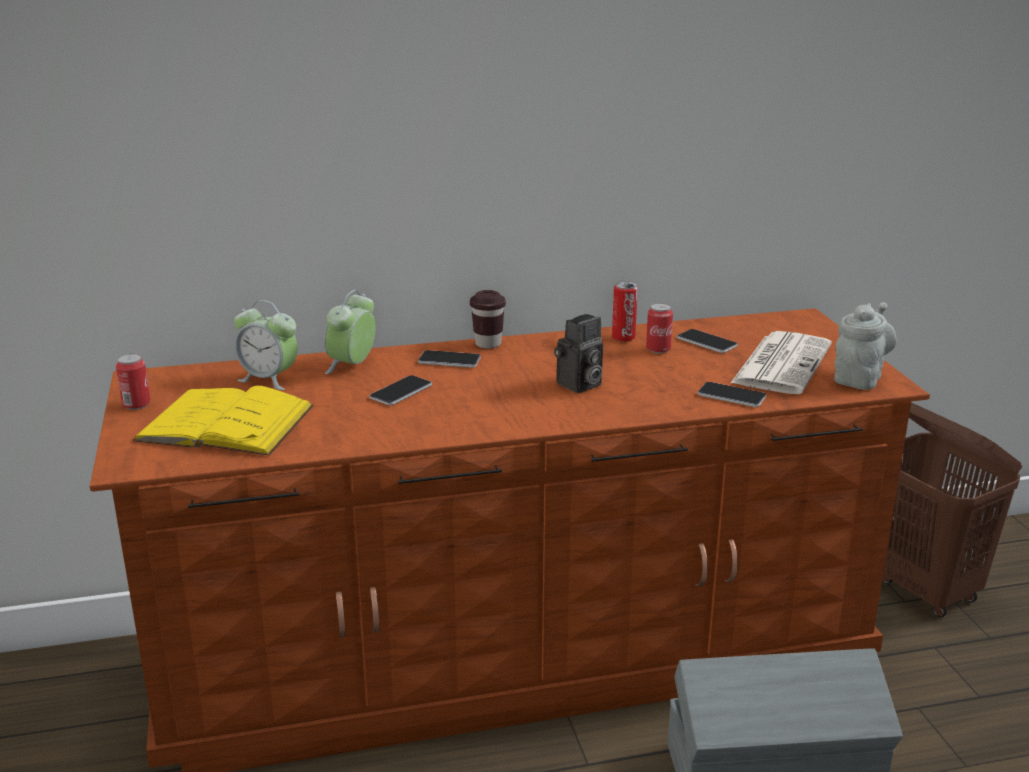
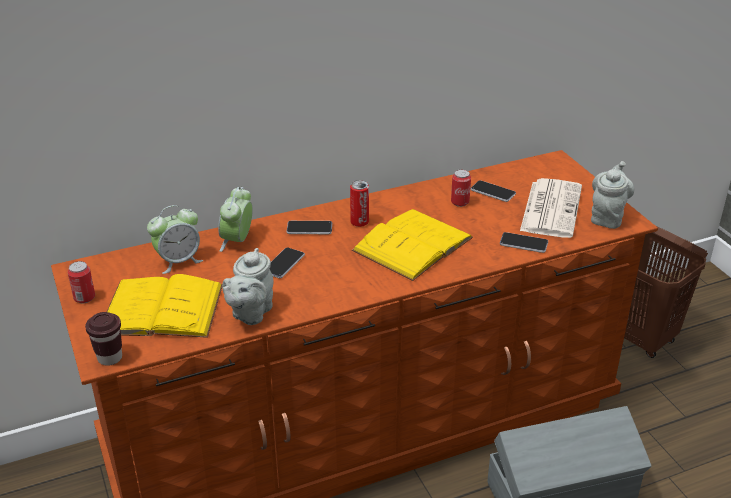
camera: 10 degrees left, 10 degrees up
(269, 379) = (178, 261): alarm clock -> alarm clock turned 45 degrees counterclockwise
(335, 437) = (250, 313): none -> grey teapot
(488, 344) = (333, 209): brown cup -> brown cup (110, 358)
(579, 385) = (413, 244): camera -> yellow book
(623, 338) = (431, 193): can -> can (359, 222)

